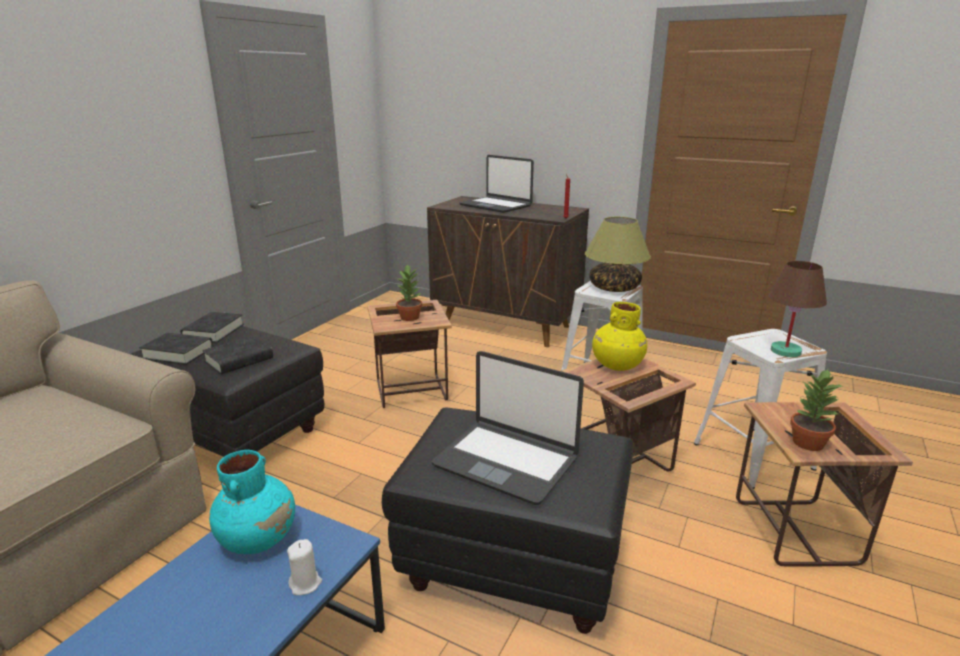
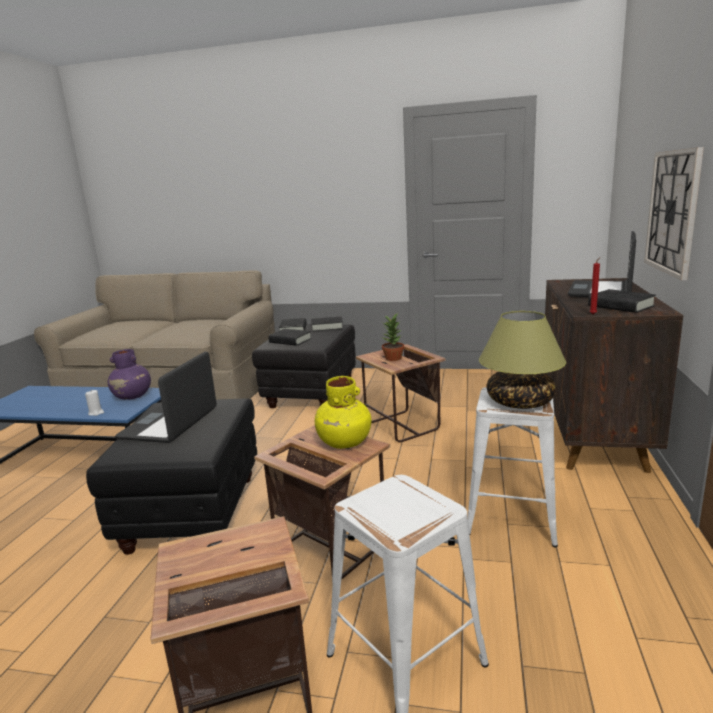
camera: 75 degrees right, 5 degrees down
(259, 538) = (132, 396): turquoise vase -> purple vase
(542, 137) = (672, 212): none -> wall clock
(551, 211) = (620, 306): none -> black book
(785, 351) = (378, 514): brown table lamp -> none
(807, 443) = (193, 553): potted plant -> none

